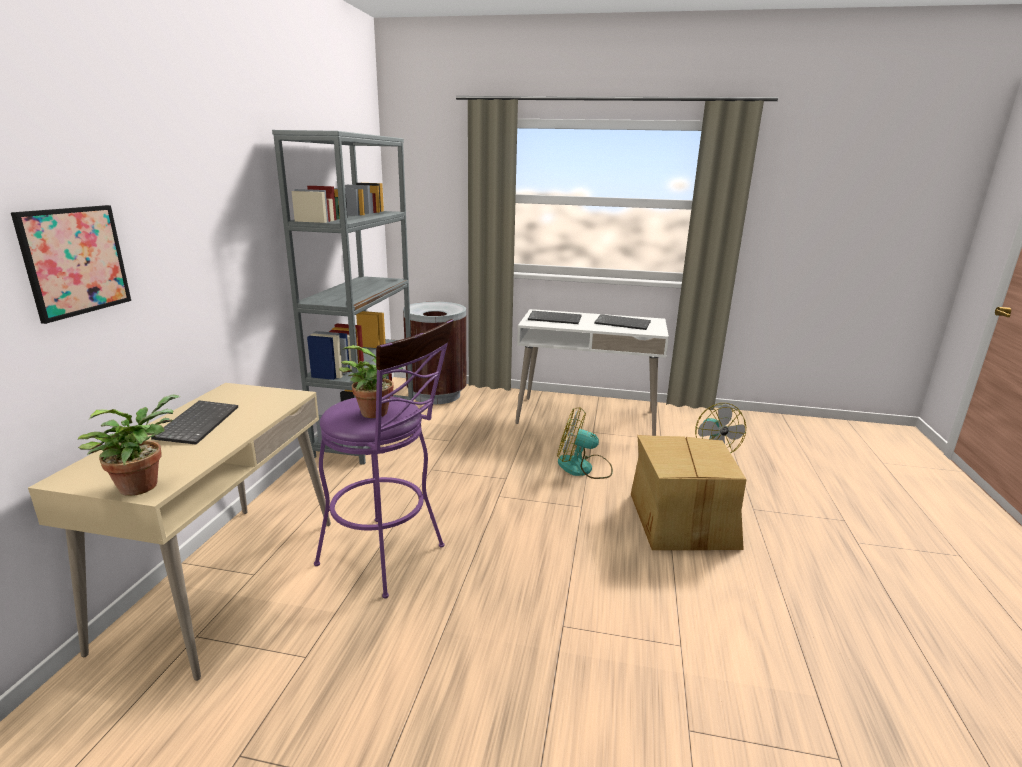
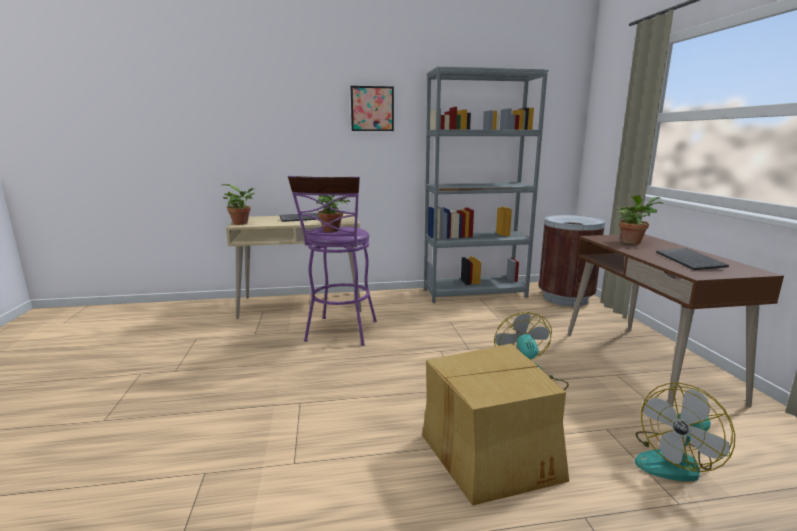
camera: 70 degrees right, 5 degrees down
(75, 261) = (280, 134): picture -> picture (372, 109)
(555, 319) = (632, 241): keyboard -> potted plant
(586, 417) = (645, 366): white desk -> brown desk

